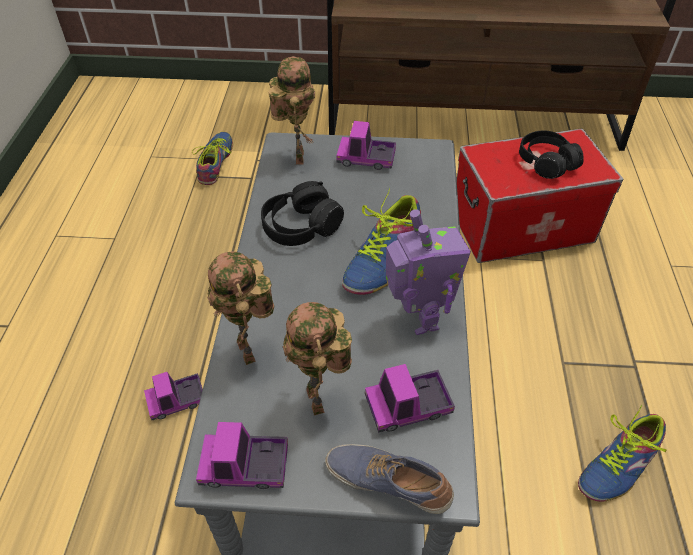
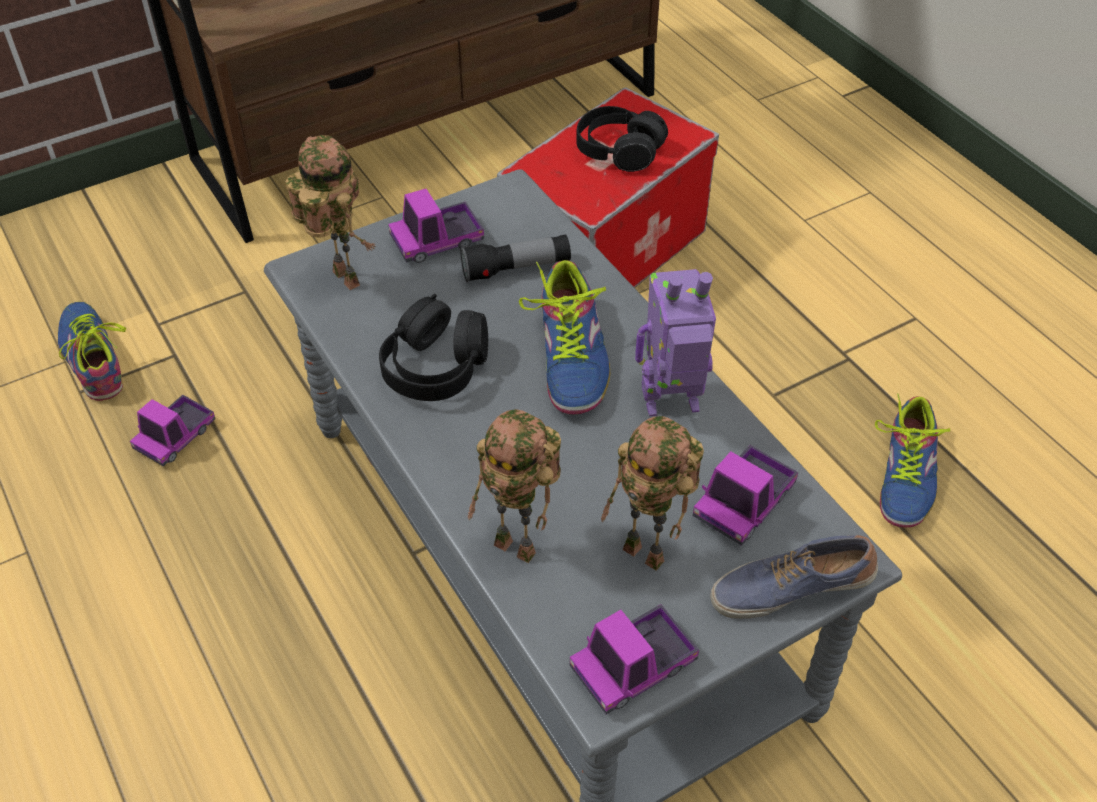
camera: 35 degrees left, 0 degrees up
(177, 401) = (342, 713): toy truck -> toy truck (175, 437)
(396, 194) = (516, 269): none -> flashlight
(418, 318) = (672, 405): toy robot -> toy robot turned 45 degrees counterclockwise

